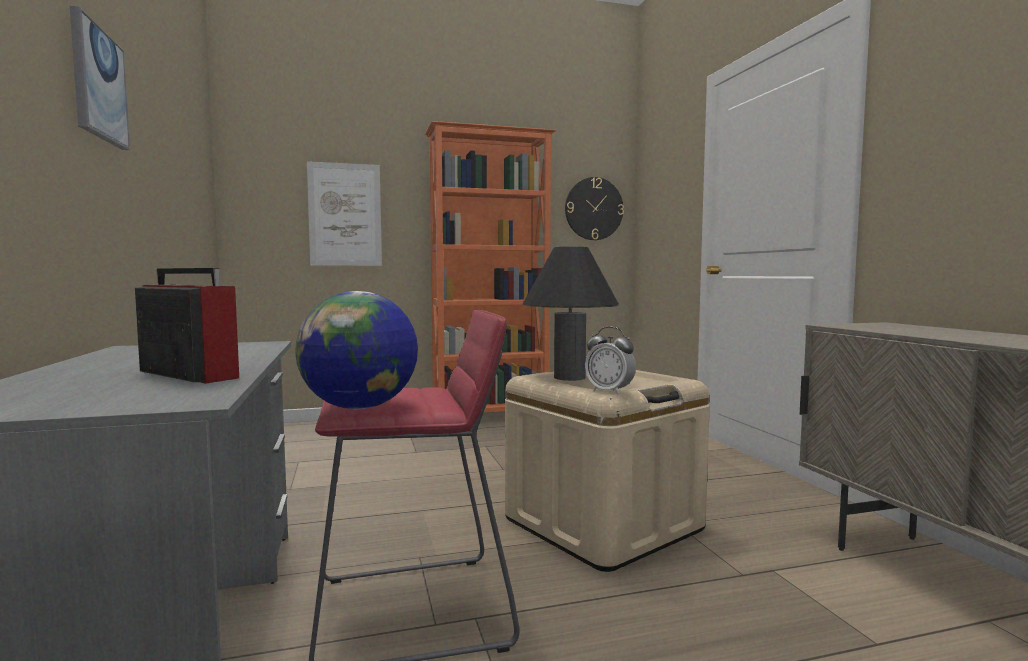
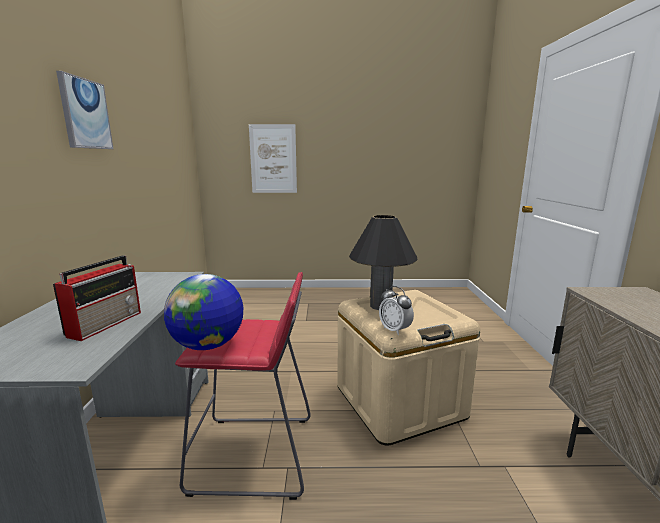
camera: 15 degrees right, 10 degrees up
(188, 375) = (106, 323): radio -> radio turned 60 degrees clockwise
(491, 416) = (365, 293): orange bookcase -> none
(594, 209) = (449, 149): wall clock -> none

